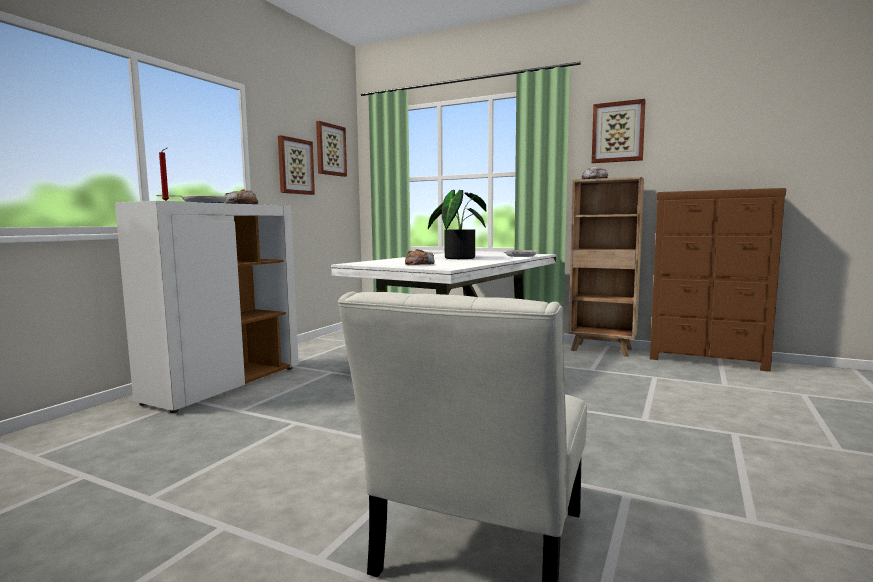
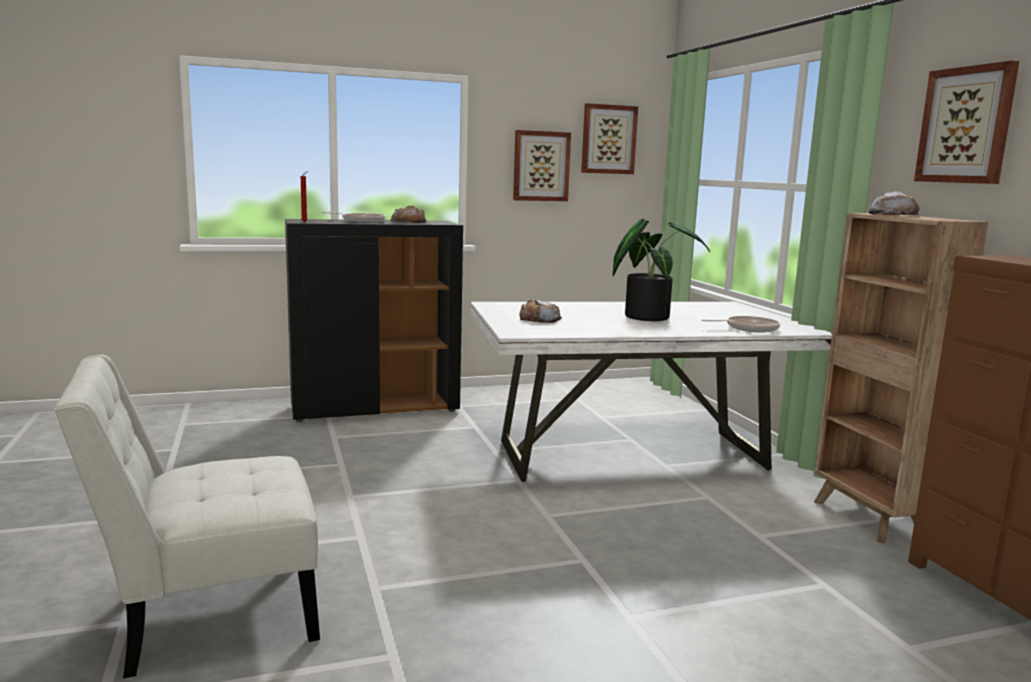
camera: 45 degrees right, 5 degrees up
(225, 384) = (376, 409): white cabinet -> black cabinet

